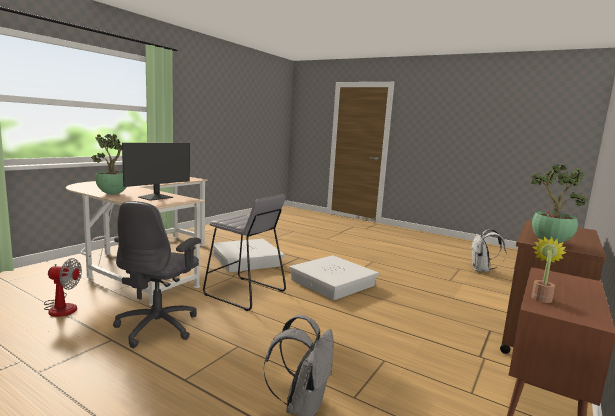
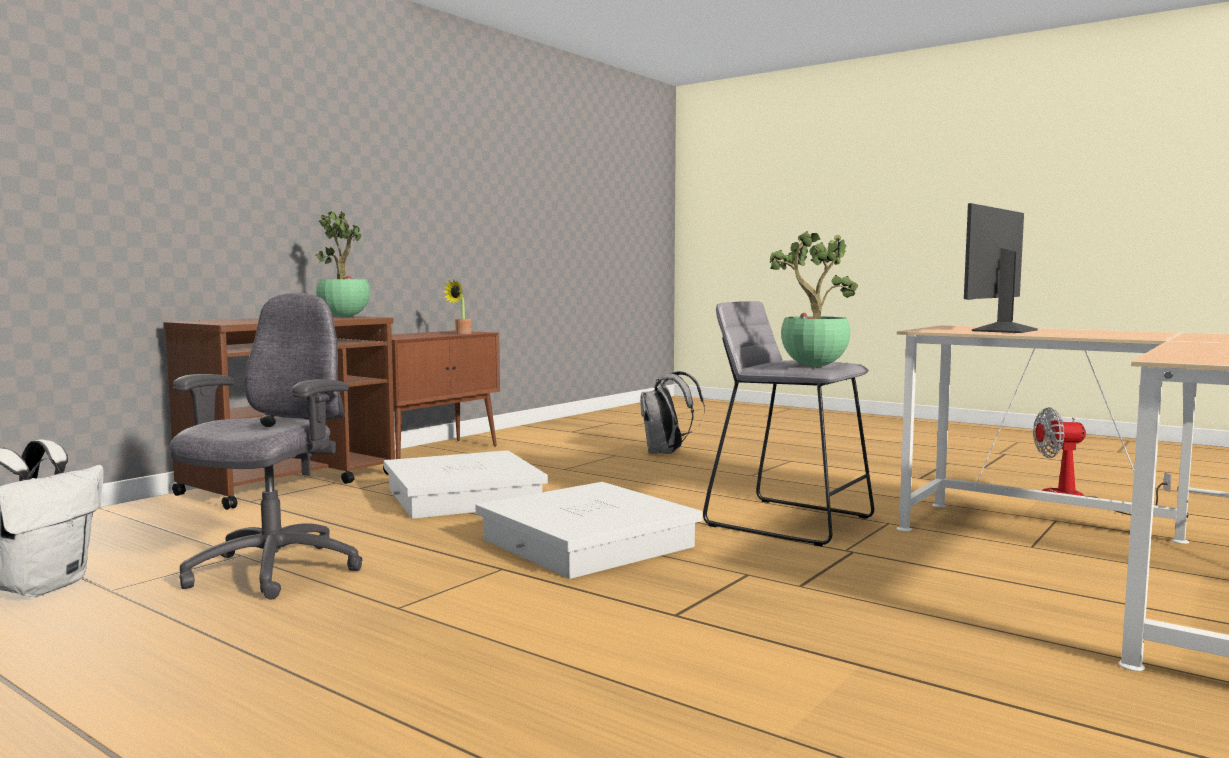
camera: 175 degrees left, 5 degrees down
(114, 194) = (1112, 331): potted plant -> potted plant (812, 366)
(158, 326) = (881, 486): grey office chair -> grey office chair (271, 571)
(246, 260) = (857, 596): white storage box -> white storage box (462, 496)

